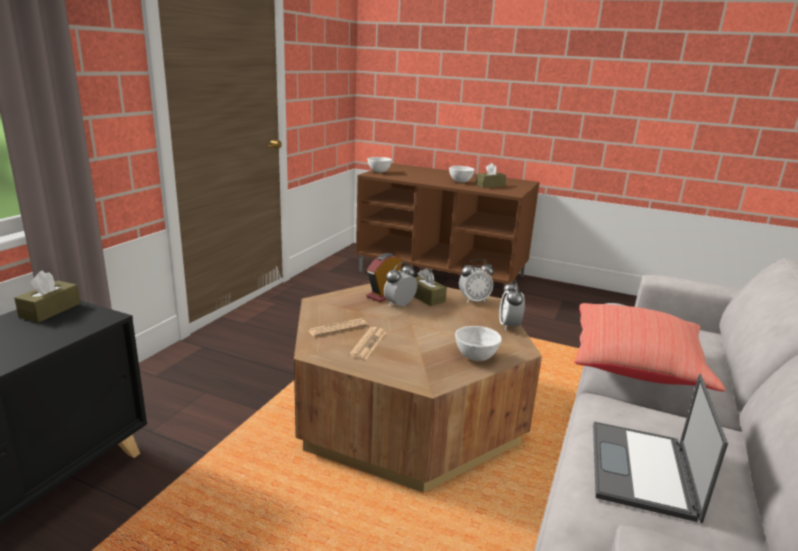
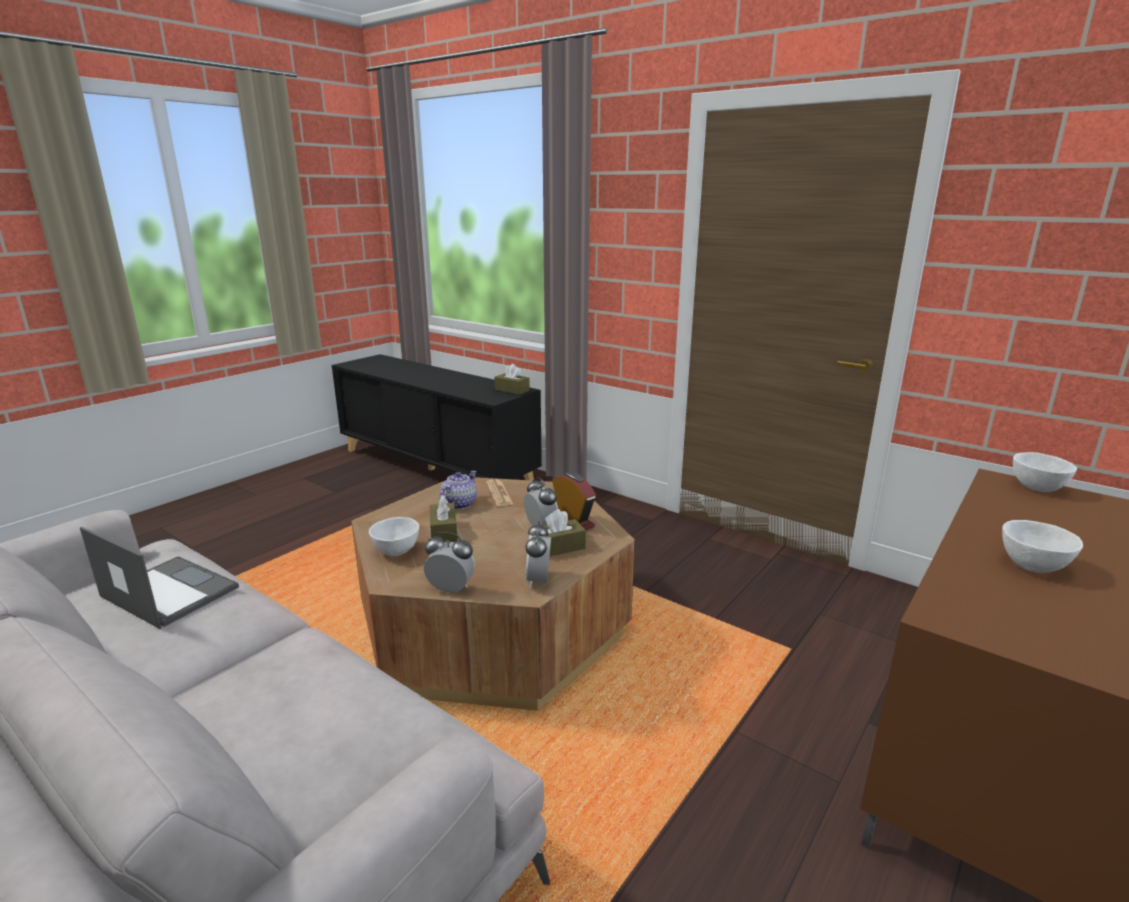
camera: 105 degrees right, 0 degrees up
(368, 344) = (459, 504): newspaper -> teapot
(490, 185) = (1027, 603): brown tissue box -> brown tissue box (443, 531)
(636, 367) = (290, 667): red pillow -> none

